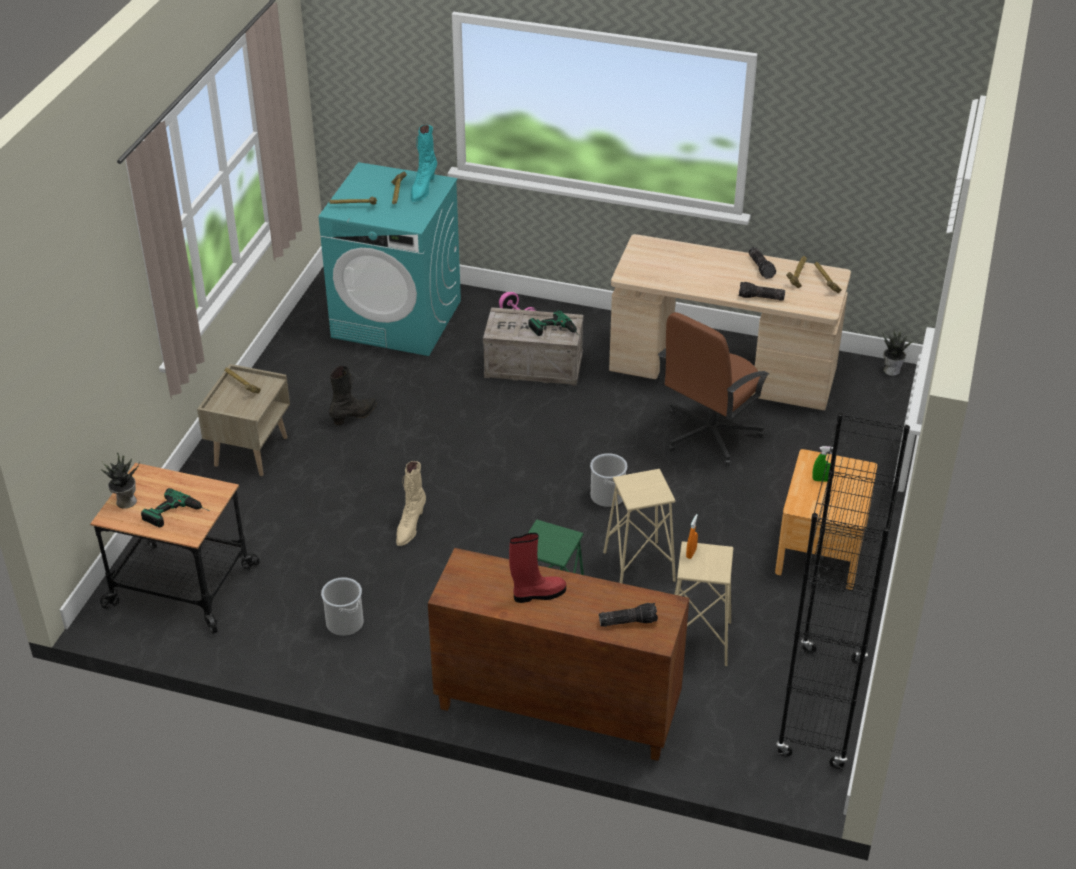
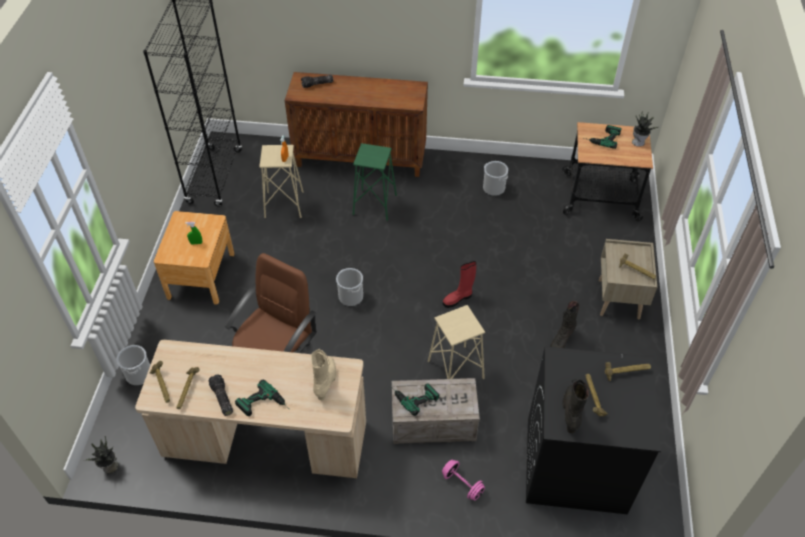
camera: 170 degrees right, 10 degrees up
(397, 319) = (574, 465): turquoise washing machine -> black washing machine
(410, 527) = (480, 254): beige boot -> beige boot (326, 382)
(423, 189) = (571, 412): turquoise boot -> black boot
(538, 594) = (368, 92): red boot -> red boot (458, 299)
(638, 567) = (323, 246): beige stool -> beige stool (456, 369)
(717, 258) = (264, 406): none -> power drill
(760, 298) = (225, 356): flashlight -> none
(881, 445) = (139, 374): none -> bucket

